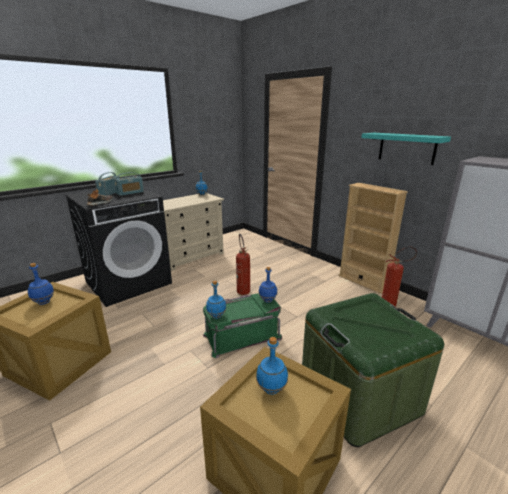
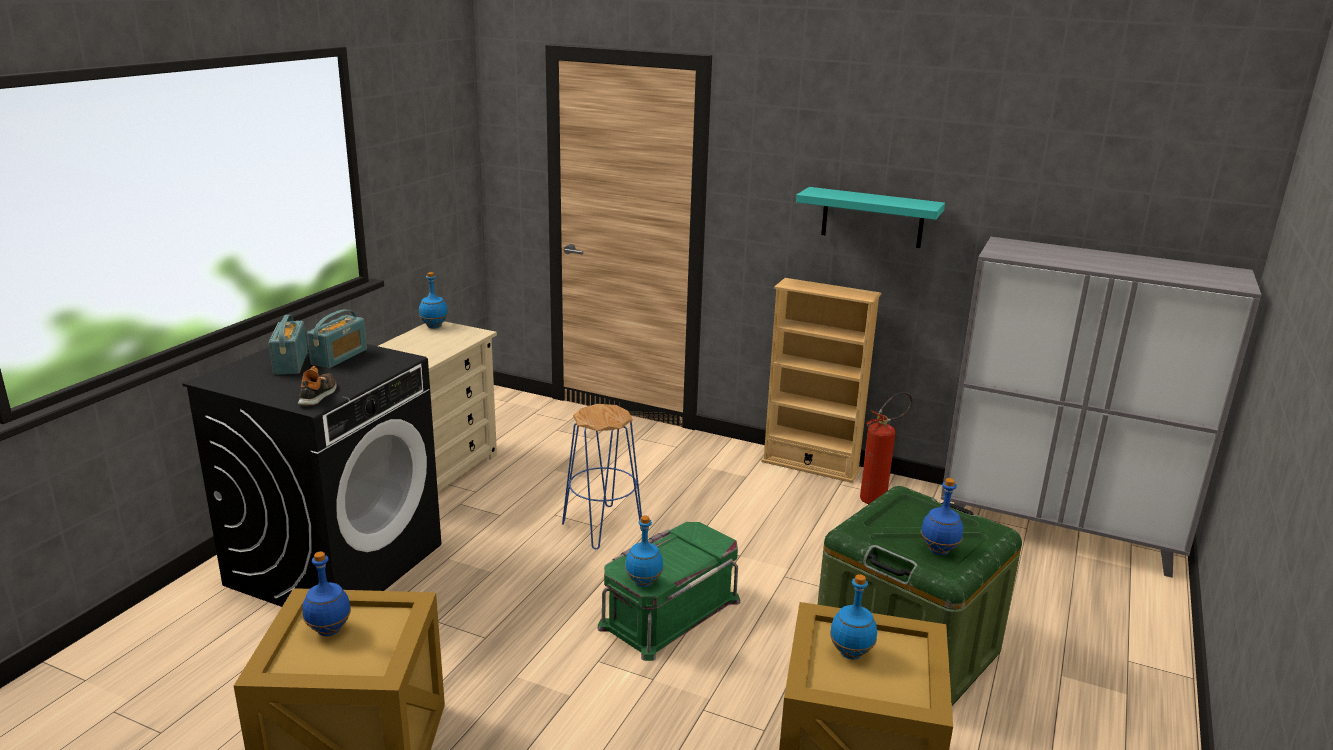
camera: 25 degrees left, 0 degrees up
(242, 290) = (603, 527): fire extinguisher -> blue stool
(268, 300) = (708, 535): blue bottle -> blue bottle (939, 550)

